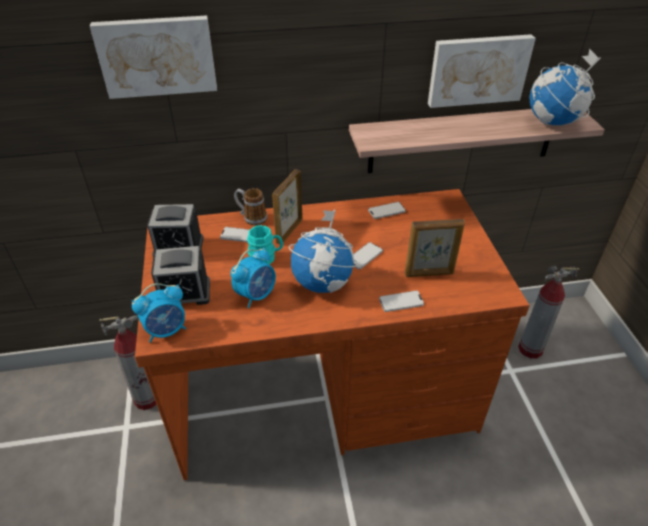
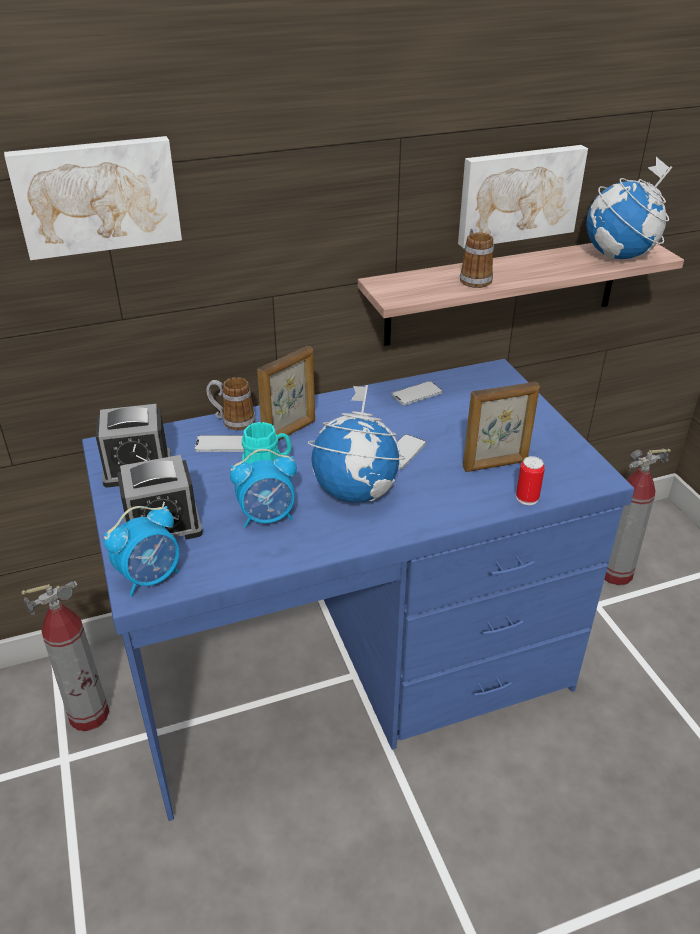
camera: 10 degrees left, 5 degrees down
(256, 295) = (267, 517): alarm clock -> alarm clock turned 45 degrees clockwise
(288, 231) = (290, 432): picture frame -> picture frame turned 150 degrees counterclockwise
(324, 392) = (350, 668): brown desk -> blue desk
(401, 302) = (468, 503): phone -> none
(434, 131) = (474, 278): none -> mug
(445, 303) = (527, 498): none -> can

